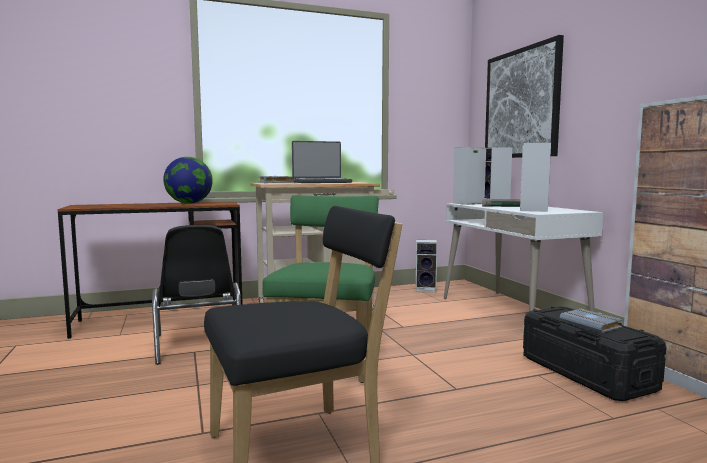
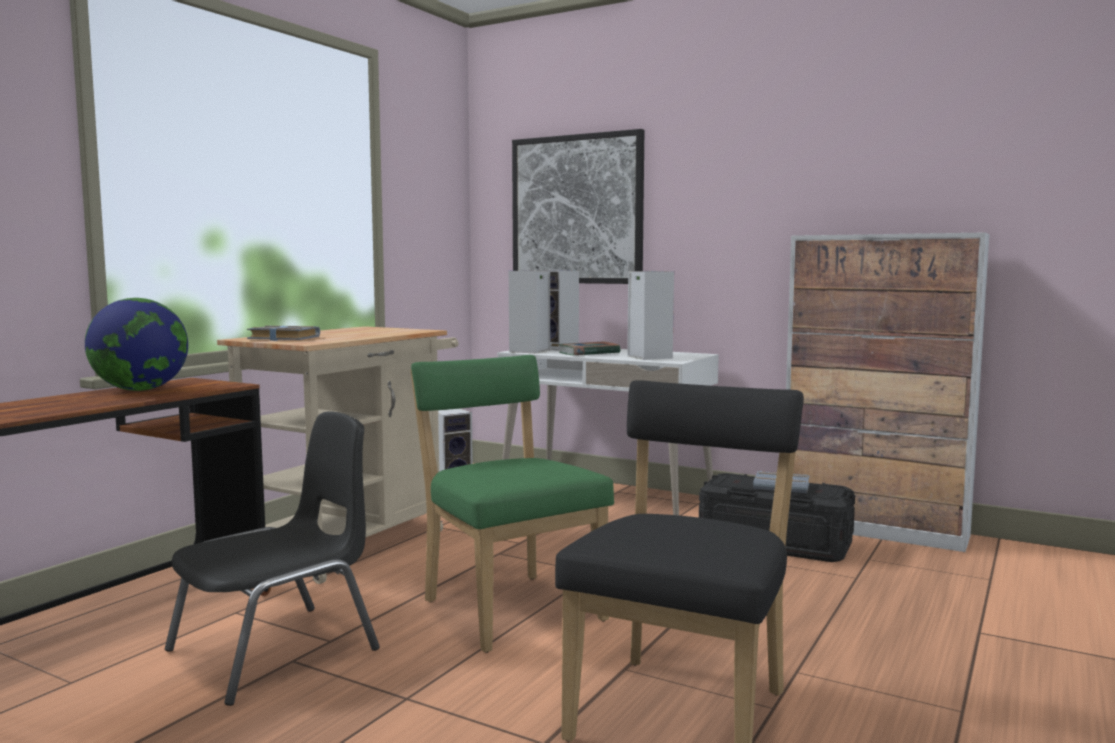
camera: 40 degrees left, 0 degrees up
(198, 345) = (277, 650): black chair -> black chair turned 75 degrees counterclockwise
(321, 182) = (344, 332): laptop -> none

